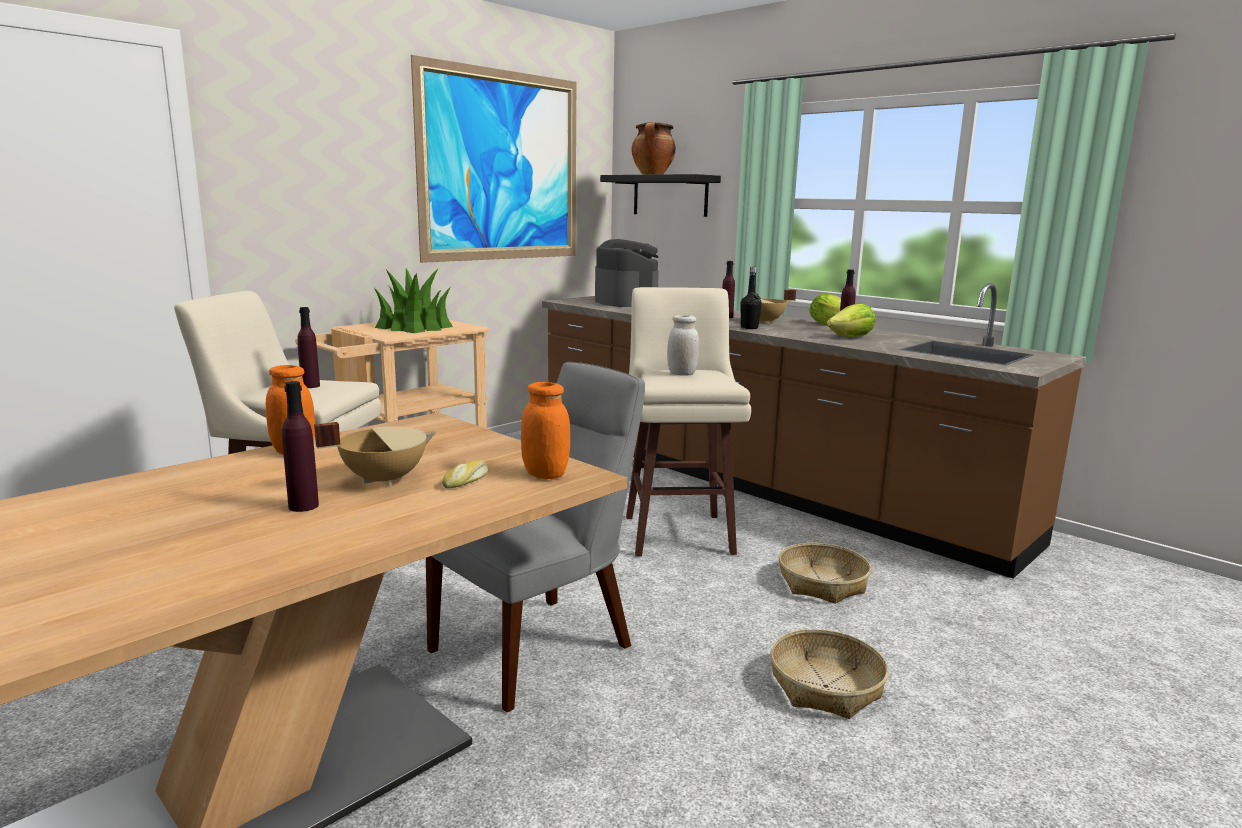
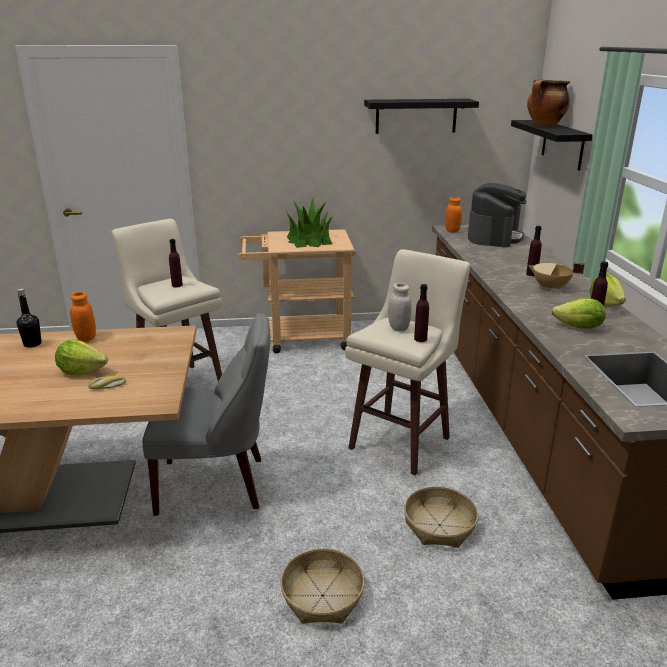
camera: 40 degrees right, 10 degrees up
(303, 506) = (28, 378): purple bottle -> purple bottle (420, 339)
(383, 479) = (82, 371): beige cooking pot -> lettuce
(502, 167) = (416, 116): picture -> black shelf
(545, 474) = (146, 395): orange jar -> orange jar (452, 231)
(749, 328) = (515, 293): black bottle -> black bottle (32, 344)

